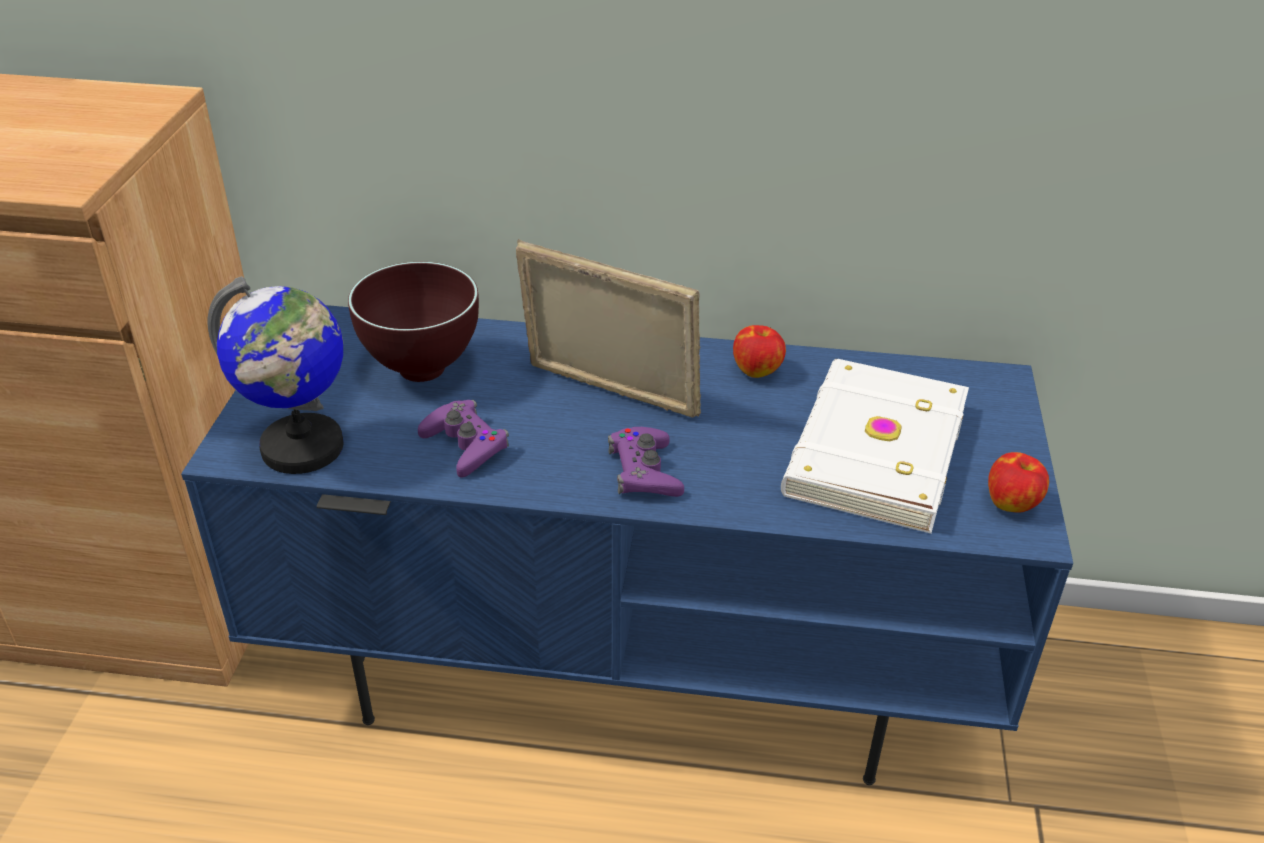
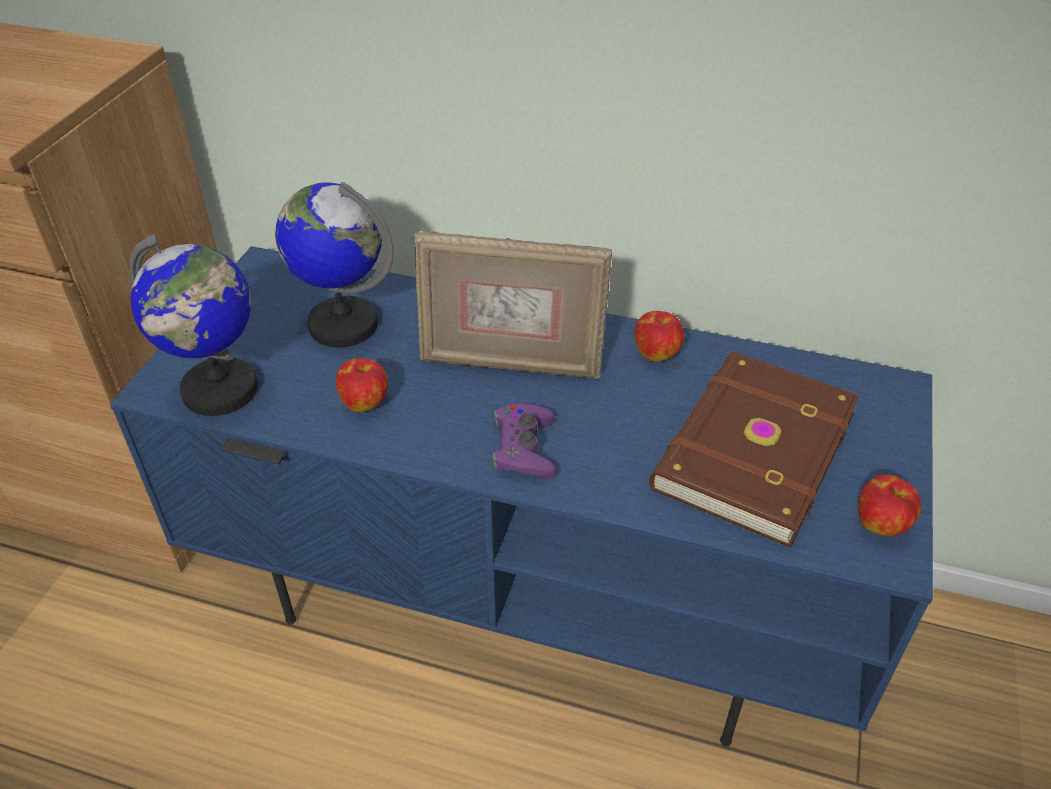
camera: 10 degrees right, 5 degrees up
(419, 371) = (343, 324): brown bowl -> globe
(465, 445) = (365, 402): purple game controller -> apple
(609, 394) = (510, 364): picture frame -> picture frame turned 150 degrees clockwise
(871, 450) = (750, 449): white book -> brown book

